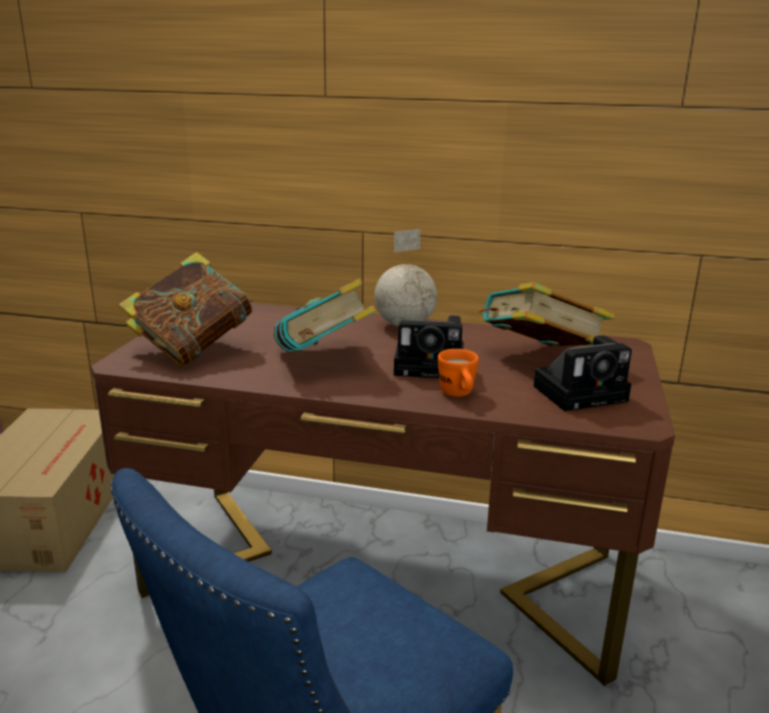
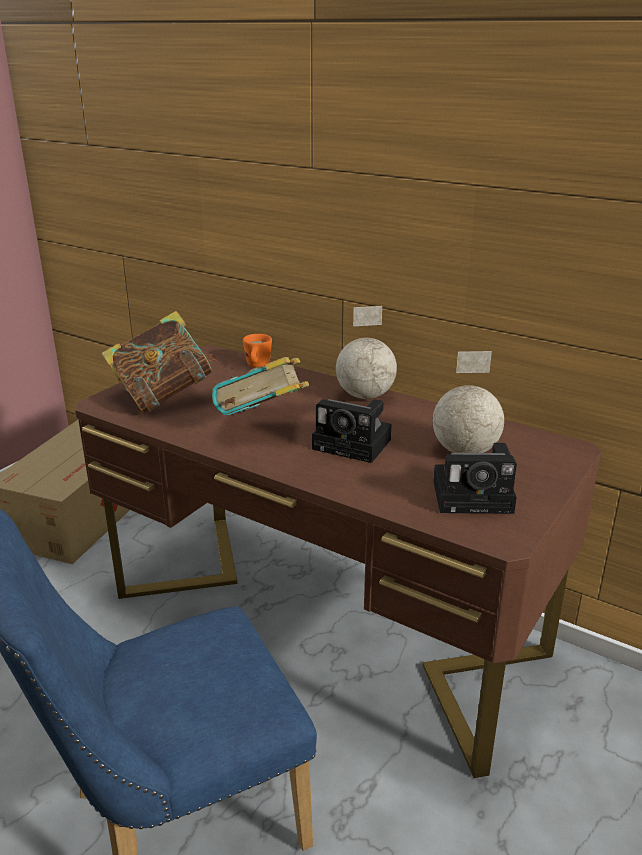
camera: 20 degrees right, 5 degrees up
(458, 395) = (354, 479): orange mug -> orange mug (257, 366)
(539, 359) = (466, 452): book -> globe

